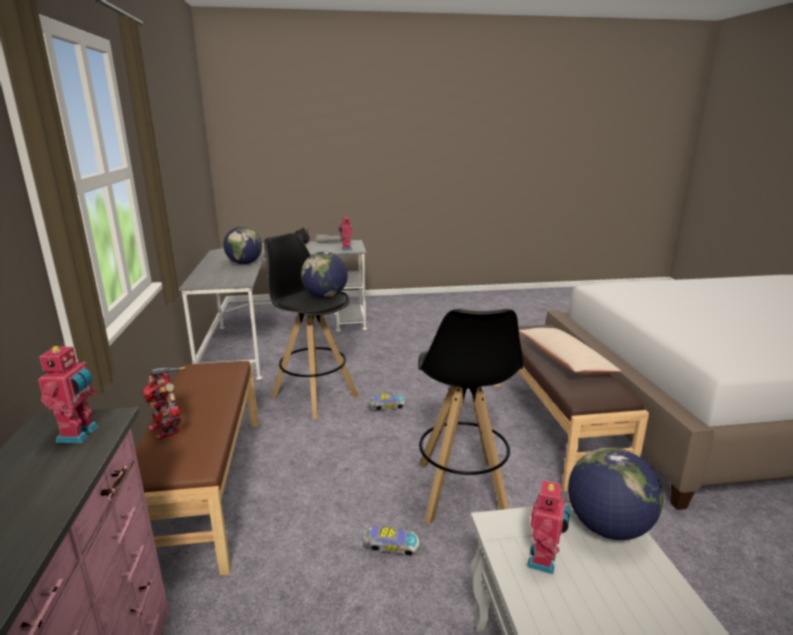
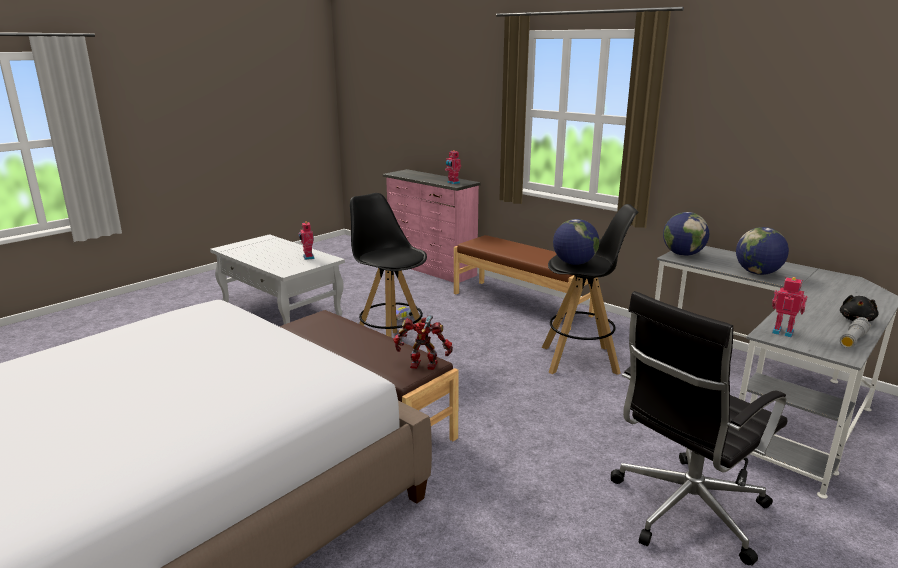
camera: 140 degrees right, 0 degrees up
(167, 429) = (513, 245): toy robot -> toy robot (423, 366)
(386, 407) = (513, 374): toy car -> none
(424, 326) = (685, 510): none -> black office chair
(564, 361) = (353, 341): beige pillow -> none
(607, 527) = (286, 269): globe -> globe (683, 254)

